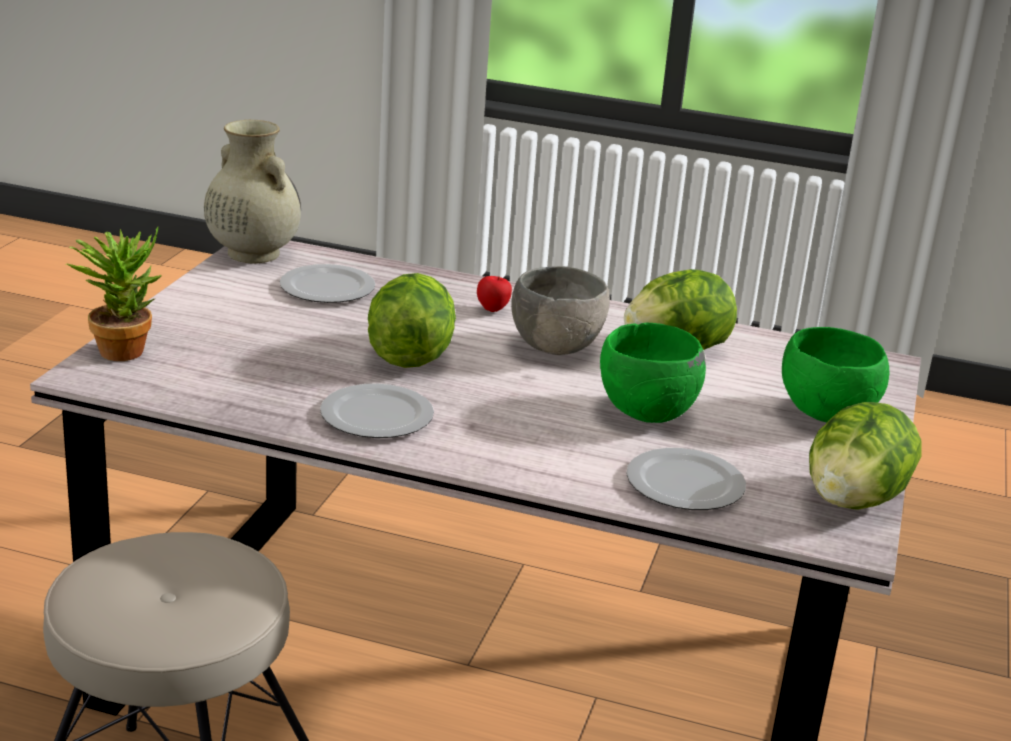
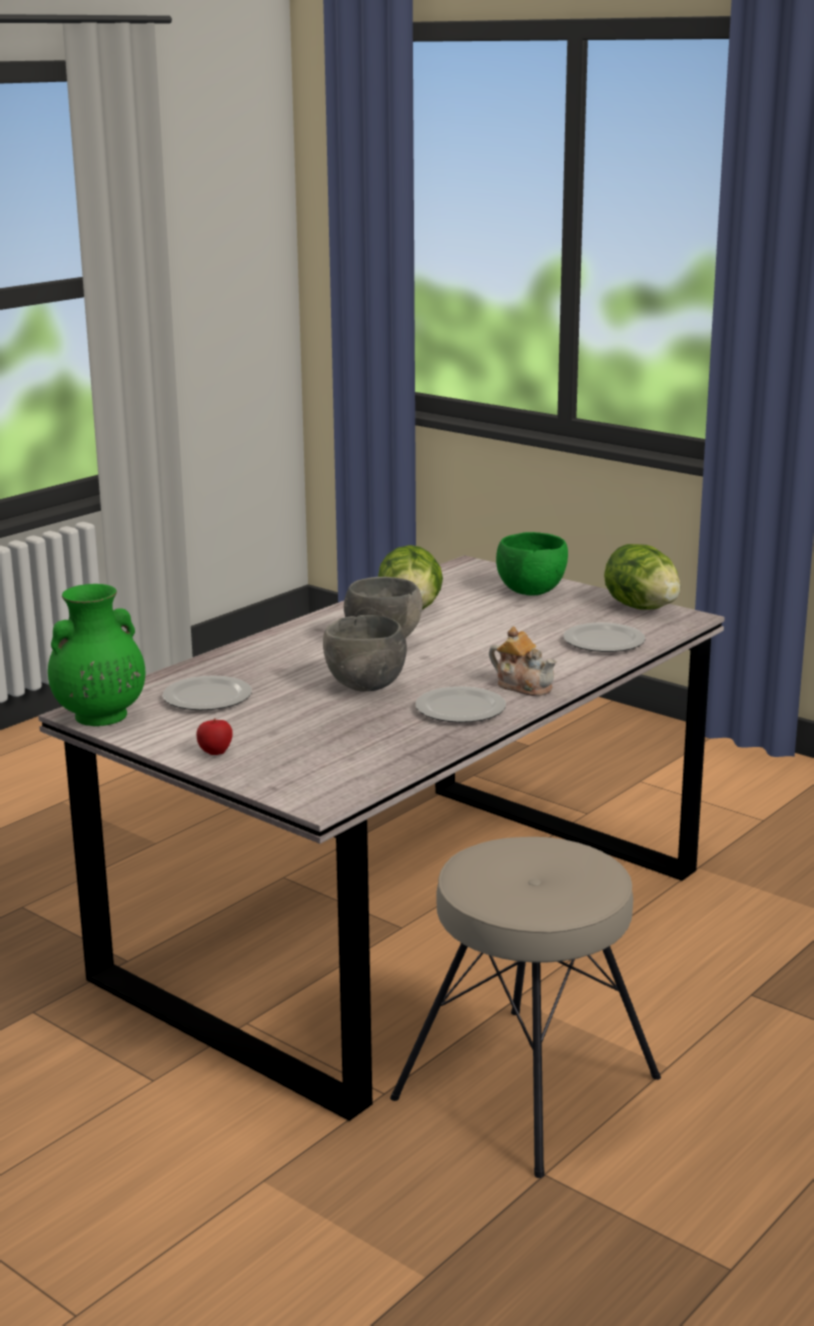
camera: 65 degrees left, 5 degrees down
(122, 348) = (273, 784): potted plant -> none
(252, 253) = (99, 716): beige vase -> green vase
(410, 356) = (364, 686): lettuce -> grey bowl
(478, 446) = (523, 686): none -> teapot
(493, 310) = (299, 650): apple -> apple (215, 753)
(645, 413) = (502, 635): green bowl -> none

